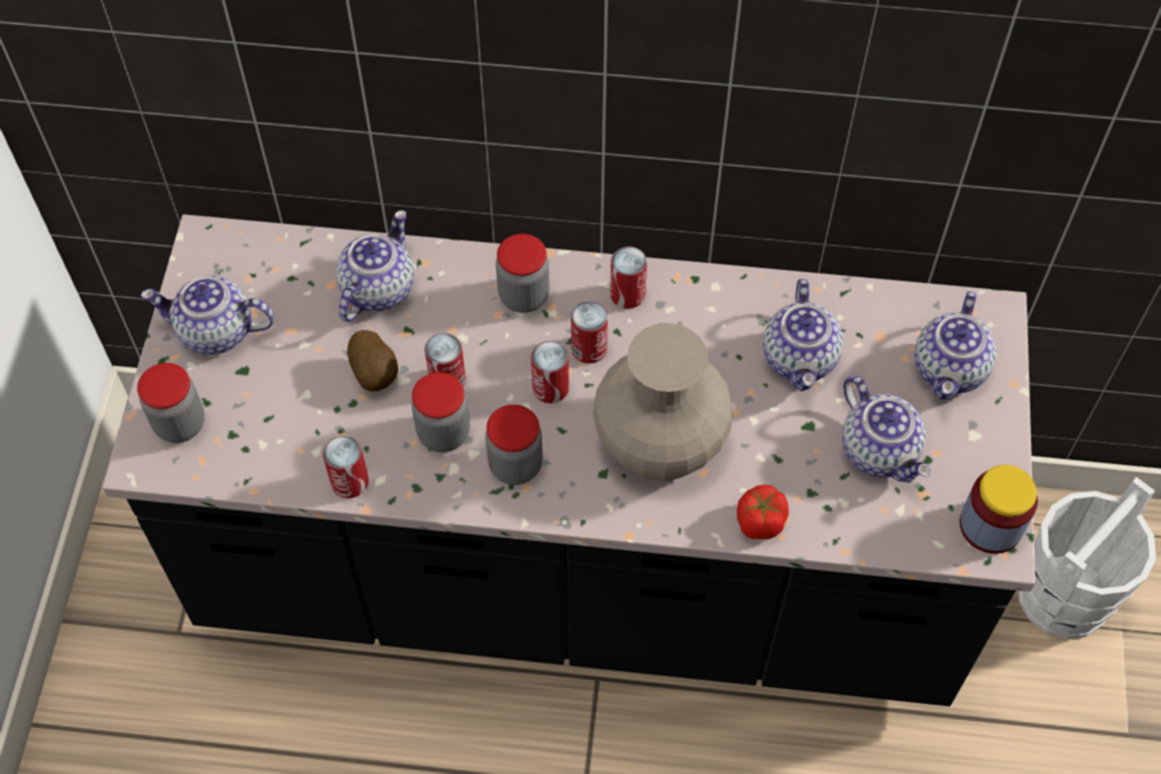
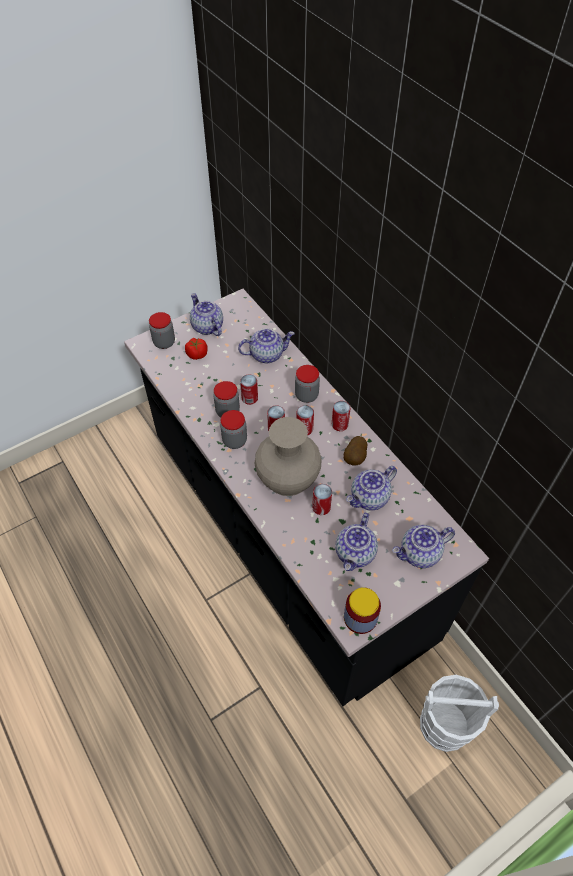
camera: 50 degrees right, 5 degrees down
(350, 482) = (184, 400): can -> can (321, 507)
(376, 374) = (232, 377): potato -> potato (355, 458)
(760, 522) = (283, 533): tomato -> tomato (197, 354)

